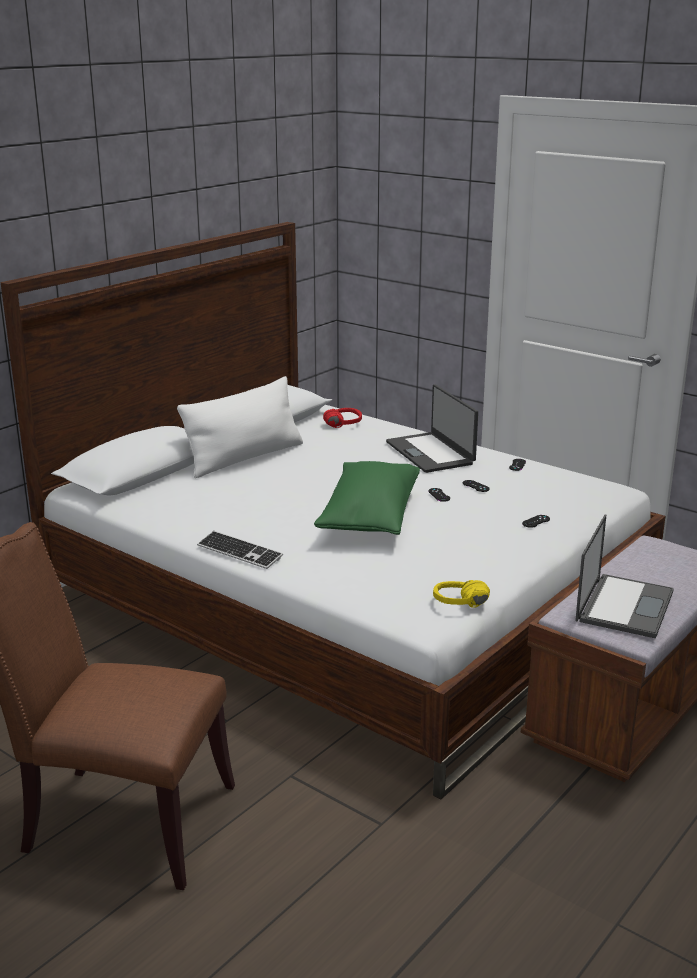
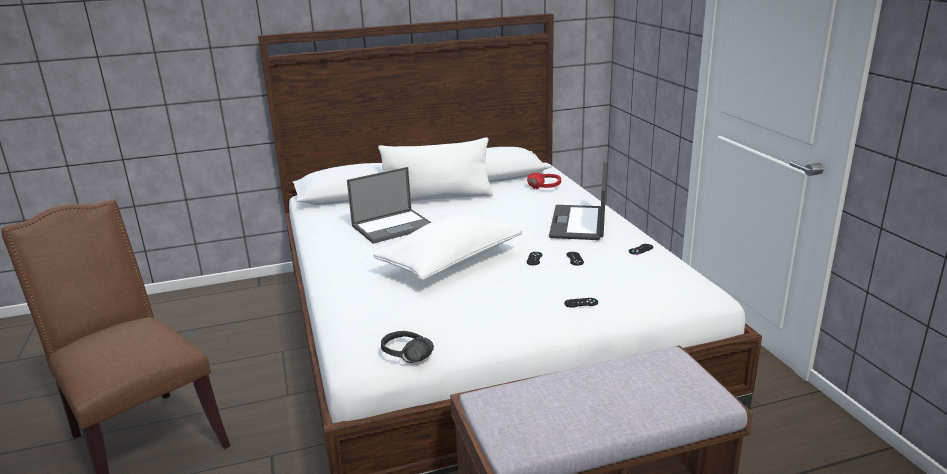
camera: 35 degrees right, 0 degrees up
(239, 552) = (324, 264): keyboard -> none
(369, 517) = (450, 262): green pillow -> white pillow
(462, 607) = (403, 359): yellow headphones -> black headphones
(624, 605) = (547, 409): laptop -> laptop (393, 226)

